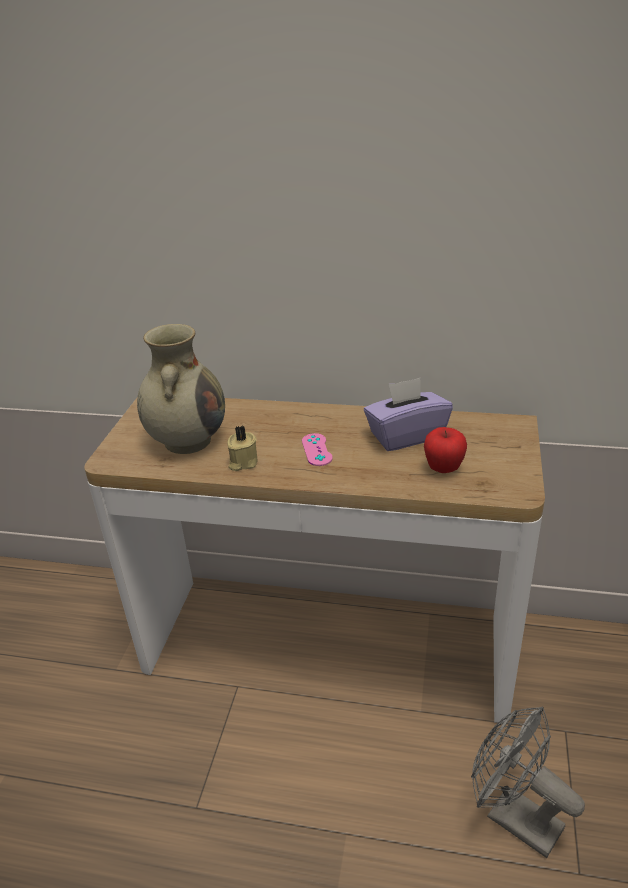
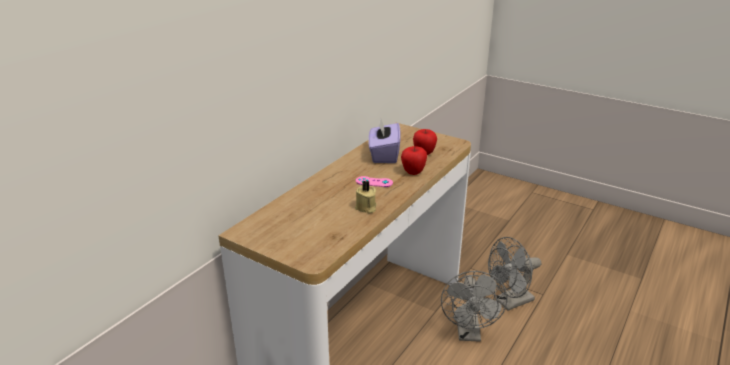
camera: 70 degrees left, 5 degrees down
(188, 440) = (317, 223): beige vase -> none
(371, 474) = (413, 172): none -> apple
(397, 770) = (469, 333): none -> grey fan

